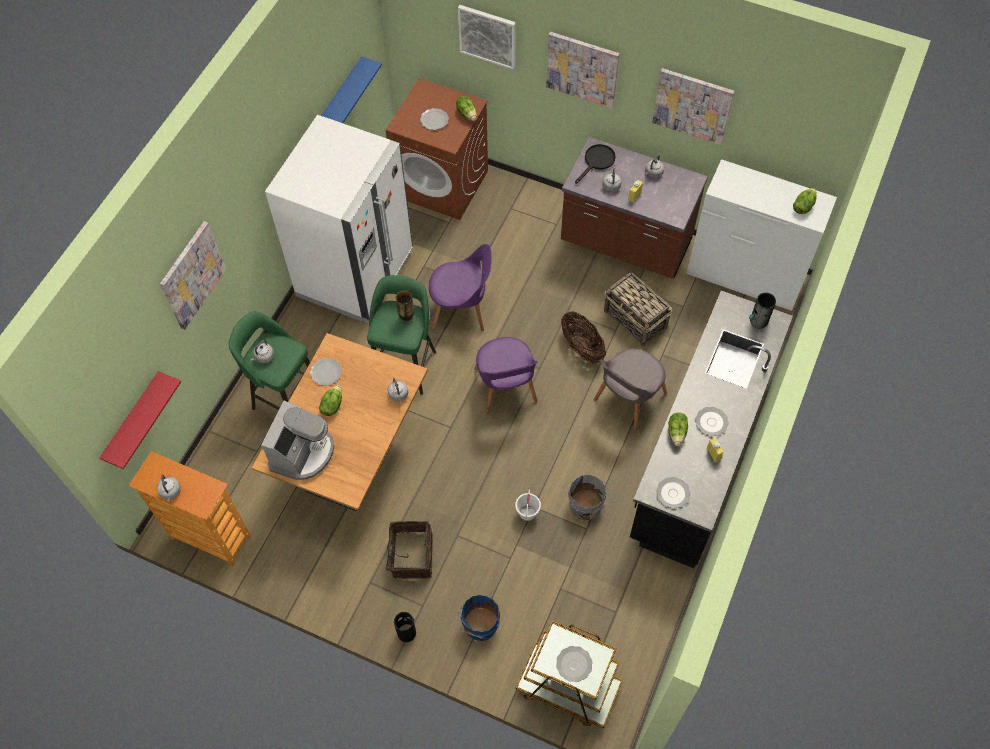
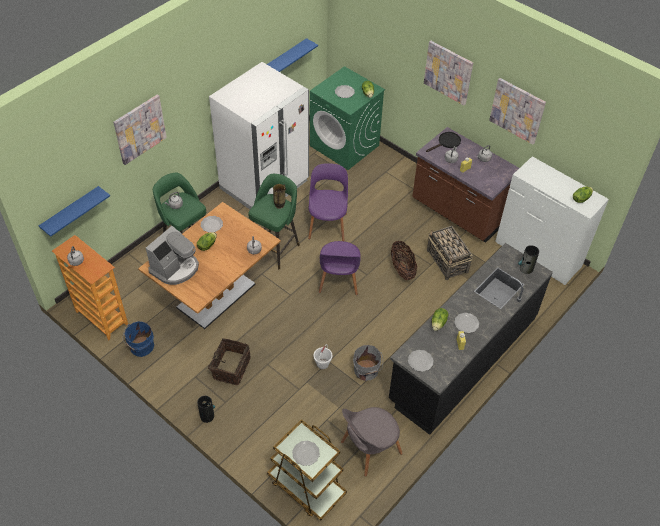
camera: 15 degrees right, 10 degrees down
(133, 420) = (71, 212): red shelf -> blue shelf
(442, 183) = (345, 145): brown washing machine -> green washing machine
(462, 309) = (327, 224): purple chair -> purple chair turned 105 degrees counterclockwise
(480, 625) = (260, 426): blue bucket -> blue bucket (140, 347)
(487, 36) = (391, 39): picture -> none
(628, 399) = (423, 310): grey chair -> grey chair (369, 449)

